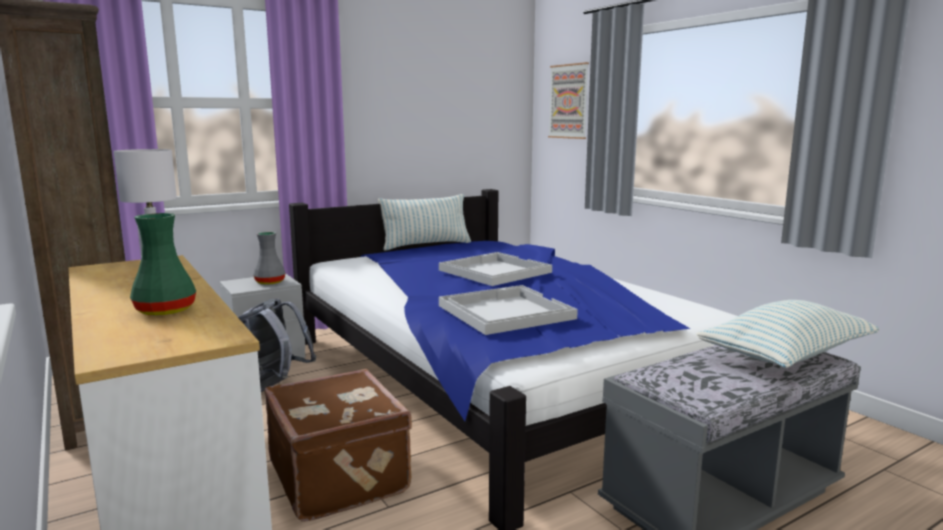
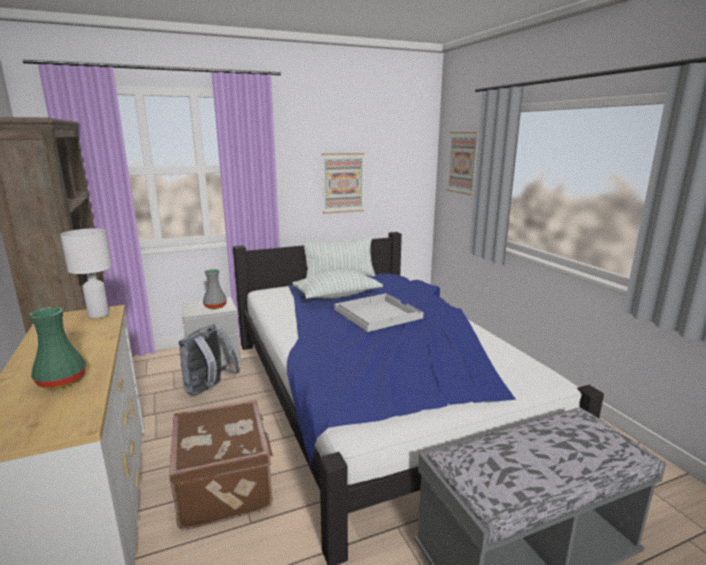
camera: 10 degrees right, 5 degrees up
(422, 127) = (343, 183): none -> picture
(504, 312) = (363, 365): white tray -> none
(786, 356) = (593, 446): pillow -> pillow (337, 296)

